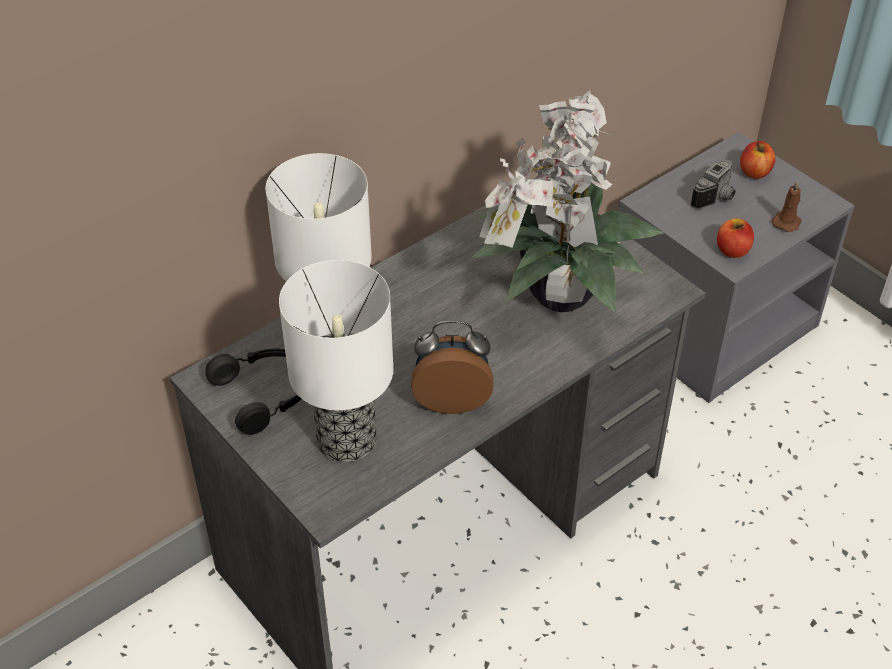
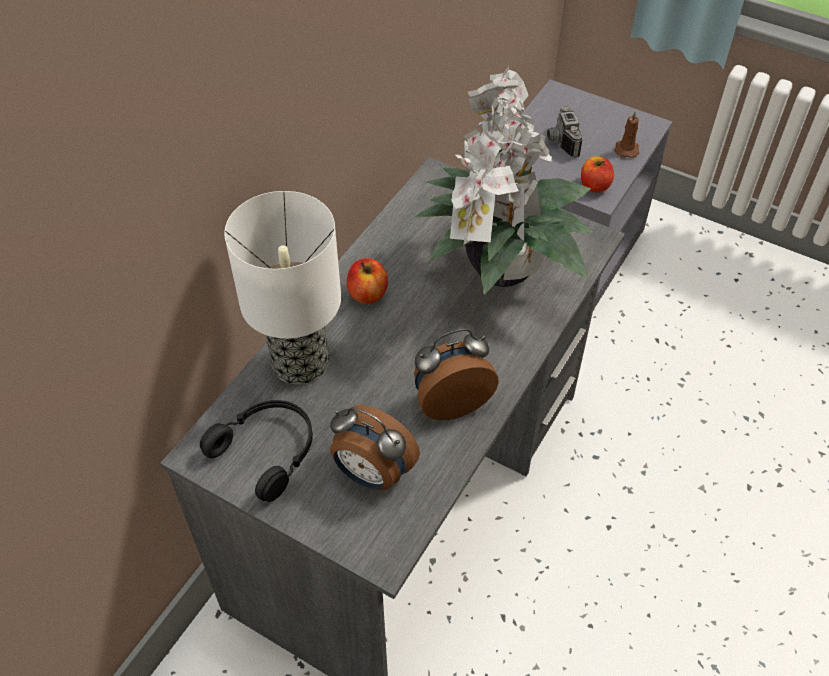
camera: 20 degrees left, 5 degrees up
(348, 439) = (372, 474): table lamp -> alarm clock
(717, 198) = (560, 142): camera -> camera turned 150 degrees clockwise
(755, 172) = (580, 111): apple -> apple (368, 294)

